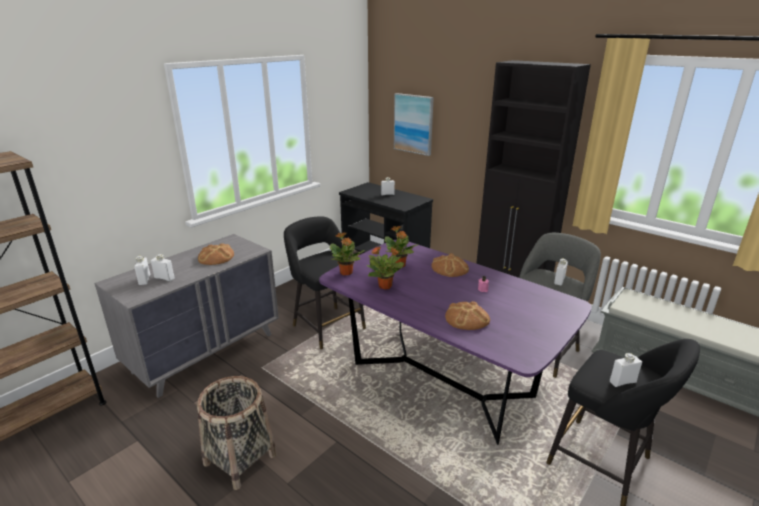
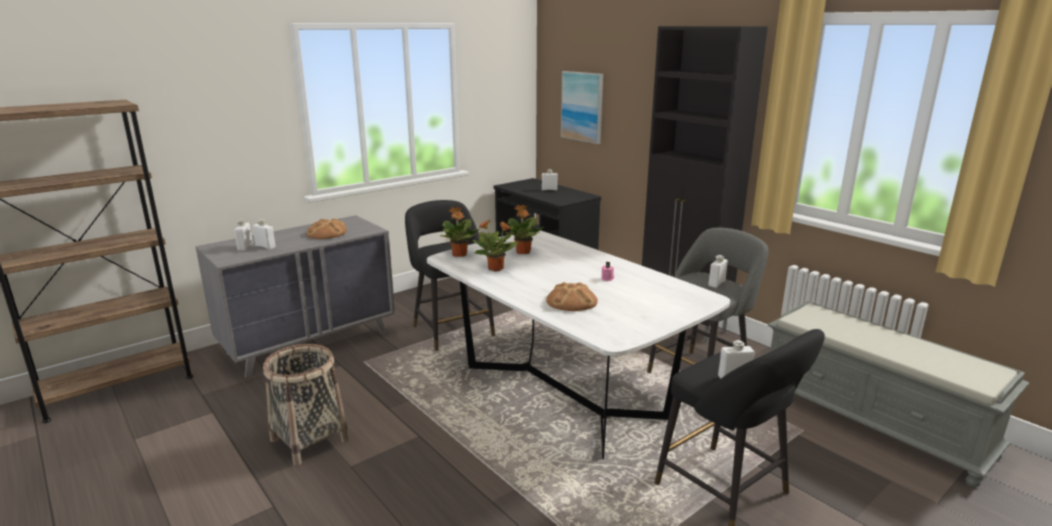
camera: 10 degrees right, 5 degrees down
(441, 381) = (562, 393): purple dining table -> white dining table
(450, 268) = (581, 258): bread -> none

